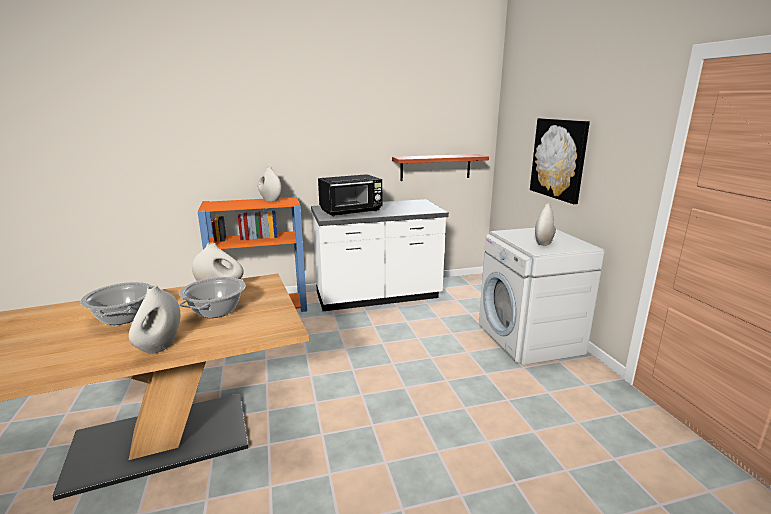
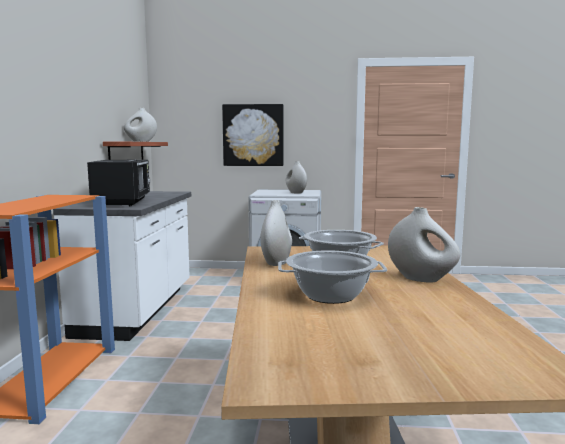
camera: 70 degrees left, 10 degrees down
(270, 200) = (43, 199): white vase -> white vase (141, 141)

